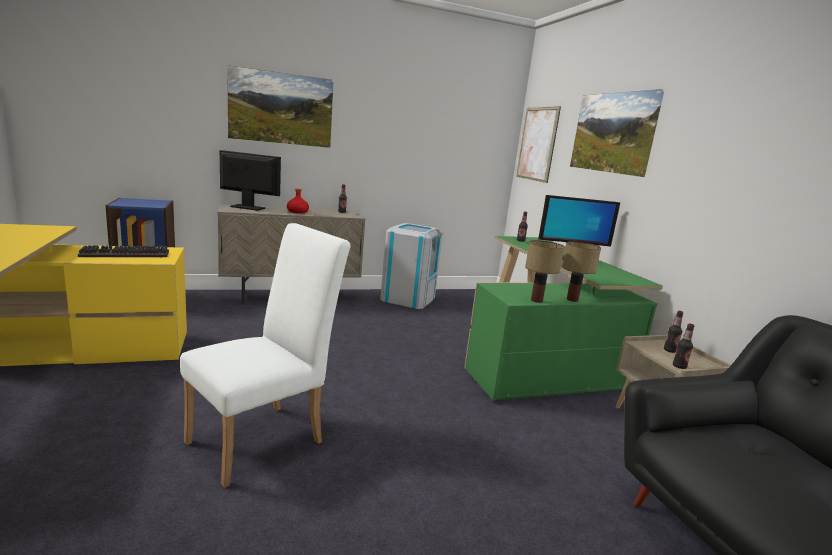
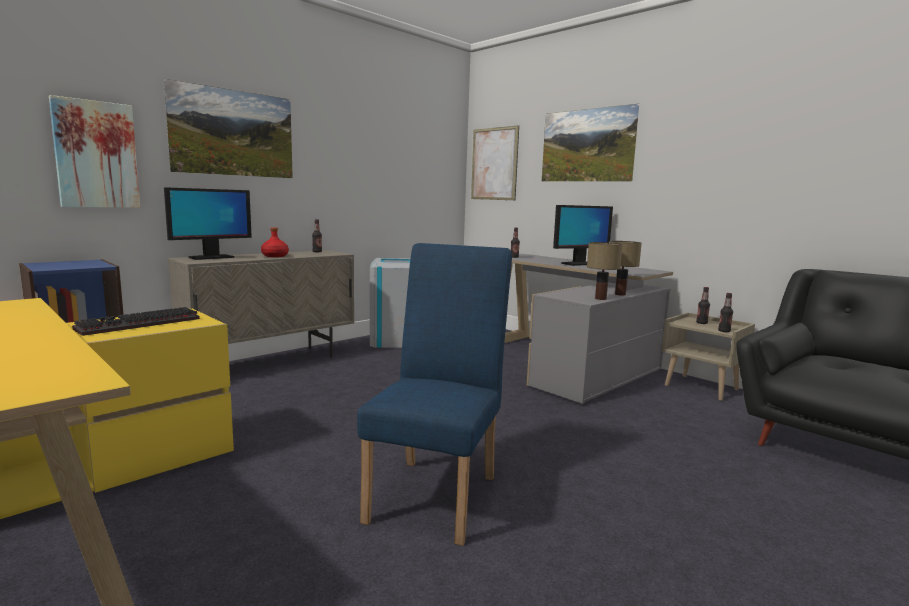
camera: 25 degrees left, 5 degrees down
(174, 123) = (96, 155): none -> picture
(248, 207) = (211, 257): monitor -> monitor turned 150 degrees clockwise
(265, 438) = (437, 492): white chair -> blue chair
(540, 357) = (569, 363): green desk -> grey desk

